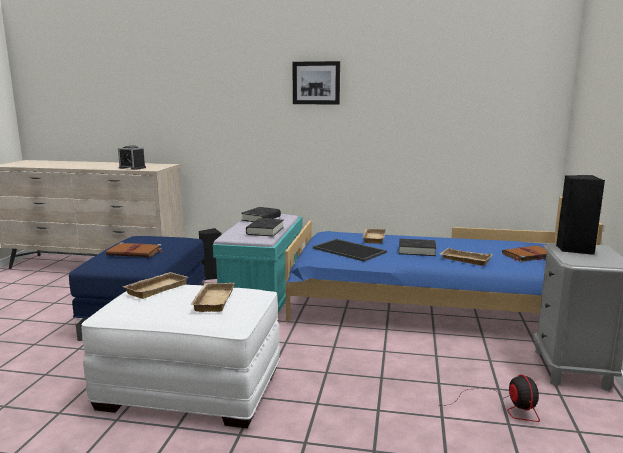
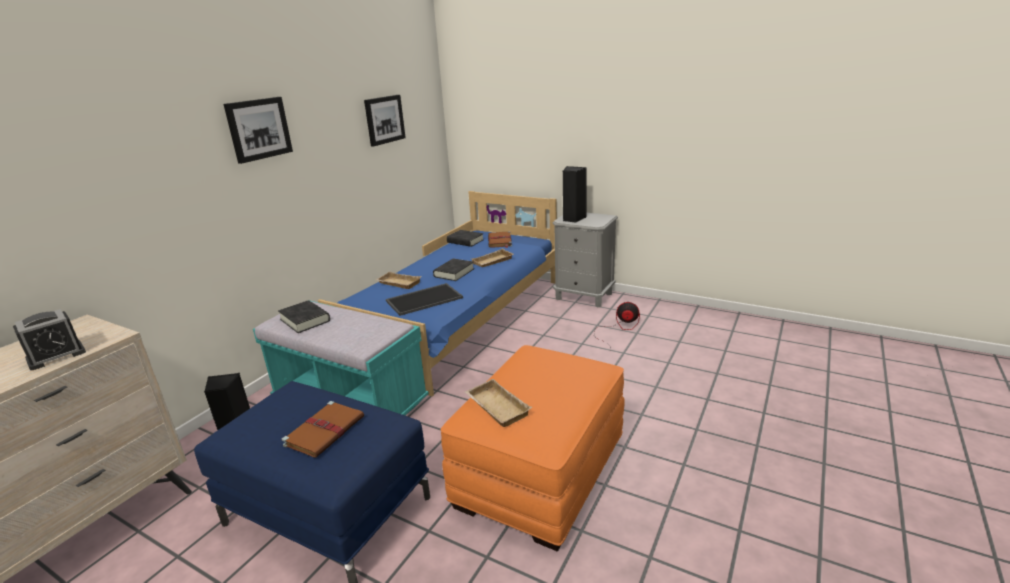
camera: 70 degrees left, 10 degrees up
(192, 388) = (540, 472): white ottoman -> orange ottoman
(212, 300) = (550, 373): beige tray -> none
(265, 231) = (366, 322): black book -> black book (465, 241)
(459, 95) = (384, 120): none -> picture

